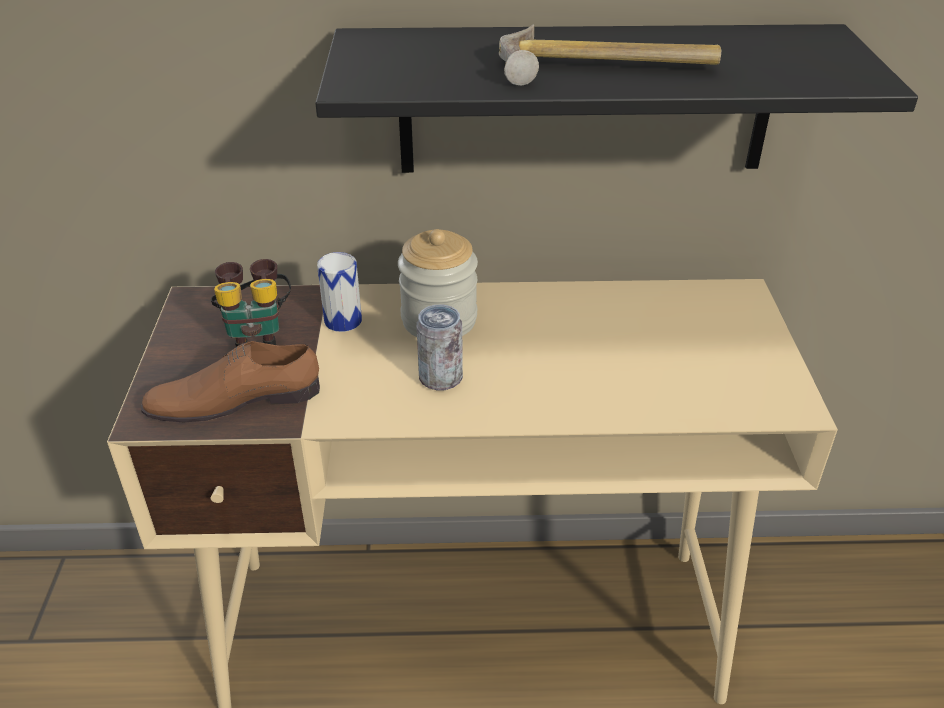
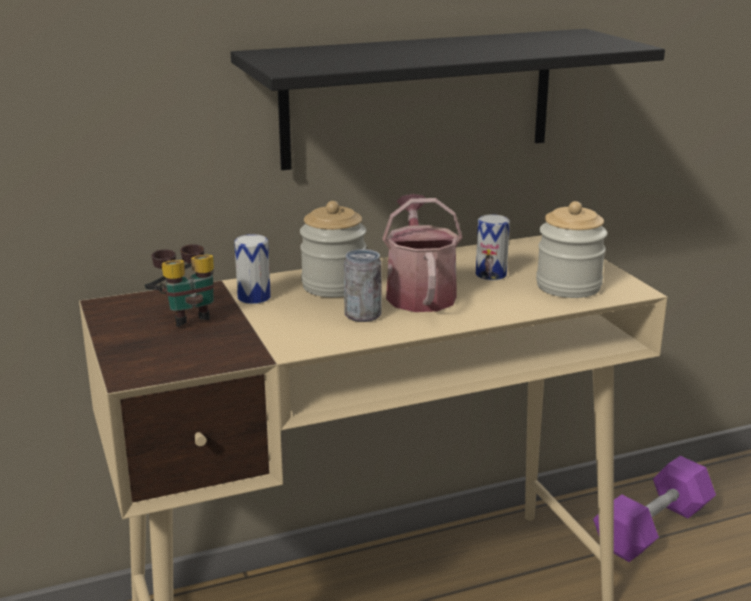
camera: 20 degrees left, 15 degrees down
(234, 398) = (199, 352): brown shoe -> none
(527, 353) = (419, 293): none -> watering can
(606, 70) = (458, 52): hammer -> none
(631, 339) = (491, 274): none -> can
(715, 381) = (568, 286): none -> jar
(818, 610) = (652, 528): none -> purple dumbbell

